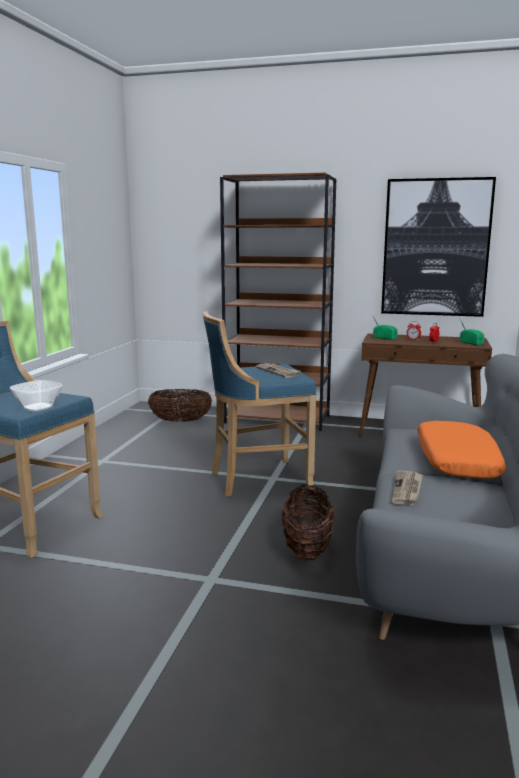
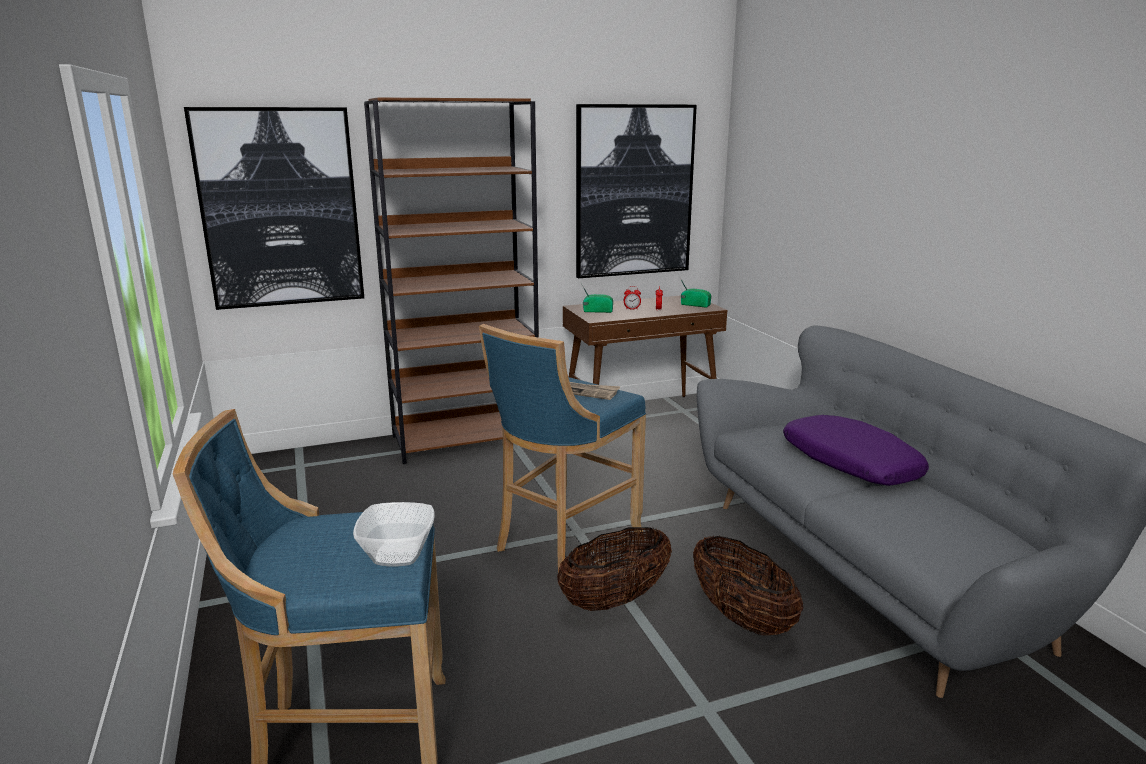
camera: 35 degrees left, 5 degrees up
(180, 421) = (337, 477): basket -> basket (615, 599)
(184, 249) = (280, 208): none -> picture
(407, 489) = (877, 517): newspaper -> none
(455, 461) = (849, 463): orange pillow -> purple pillow

